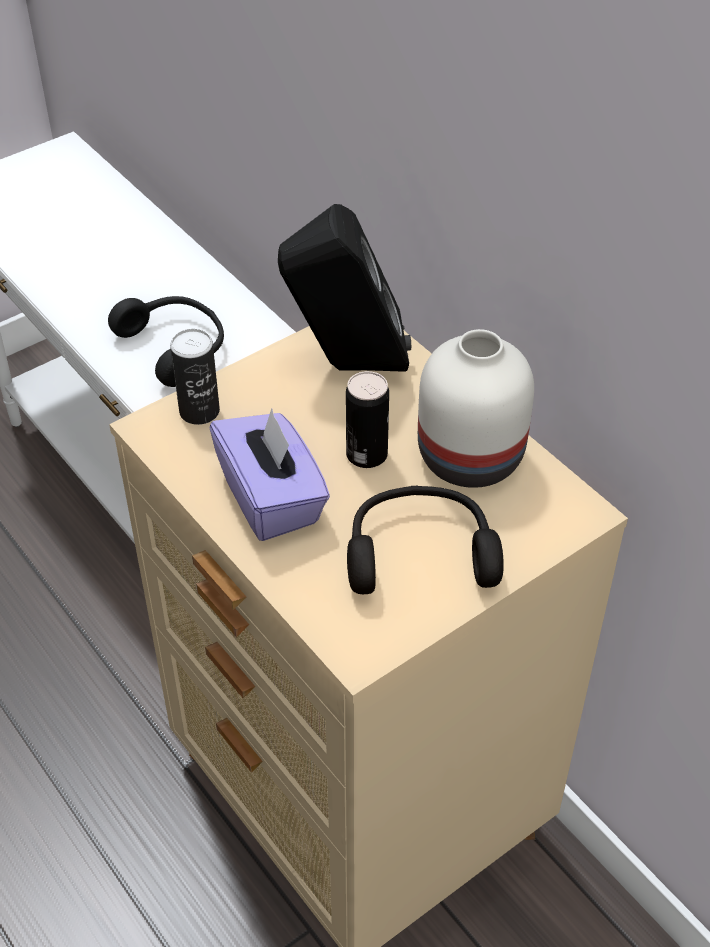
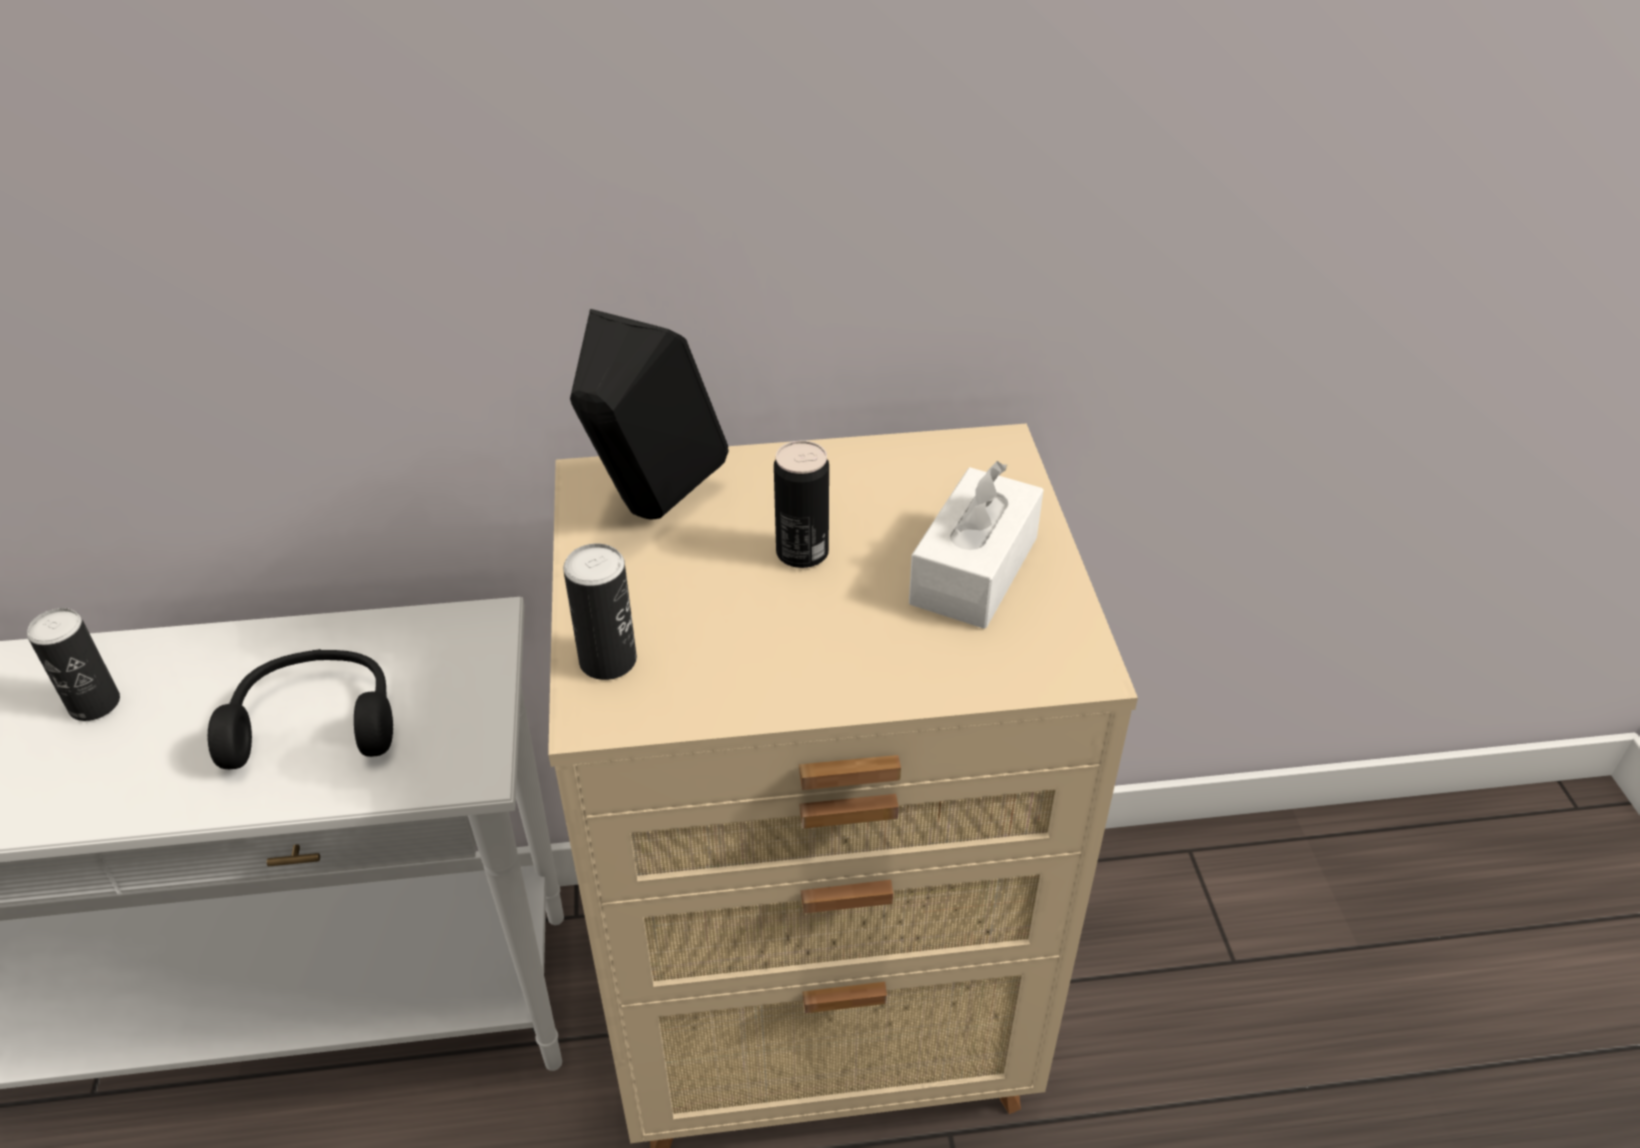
camera: 60 degrees left, 5 degrees down
(129, 258) = (94, 704): none -> can
(272, 499) = (807, 652): purple tissue box -> none
(419, 552) = (974, 570): black headphones -> white tissue box
(467, 456) = (866, 485): white vase -> none

